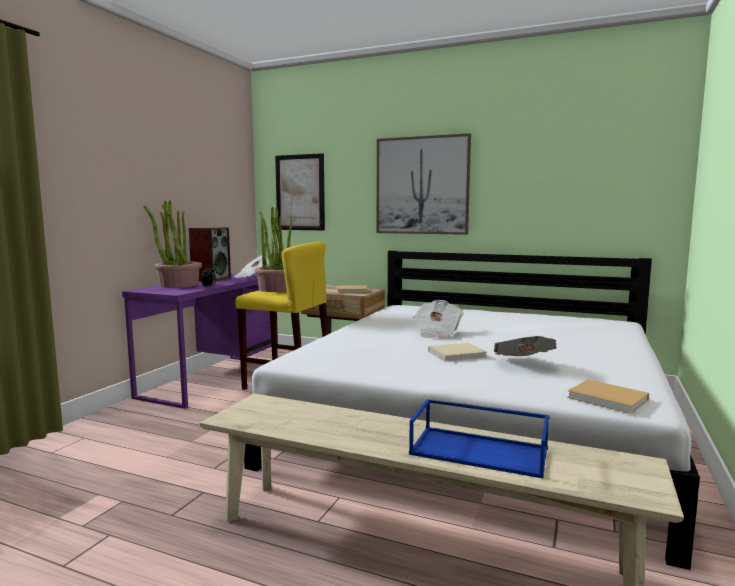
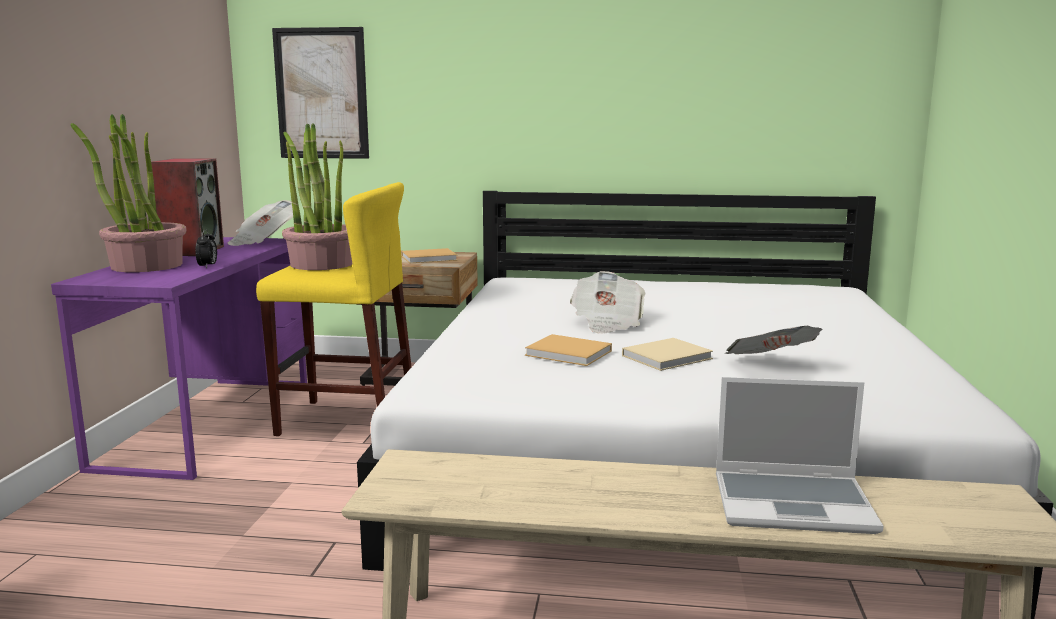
camera: 15 degrees left, 5 degrees up
(422, 185) = (536, 85): picture -> none
(480, 451) = (794, 503): blue tray -> laptop
(609, 399) = (923, 410): beige book -> beige book (570, 353)

